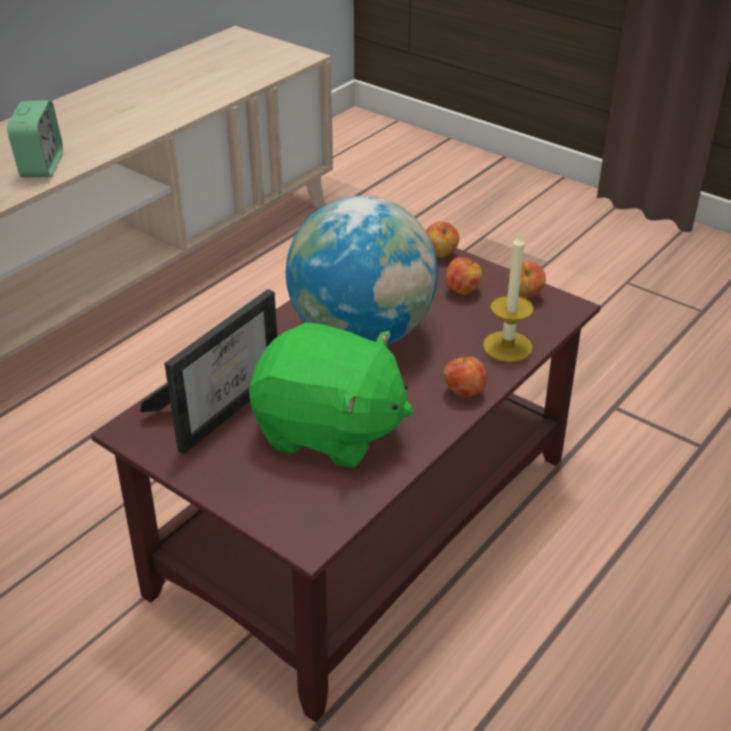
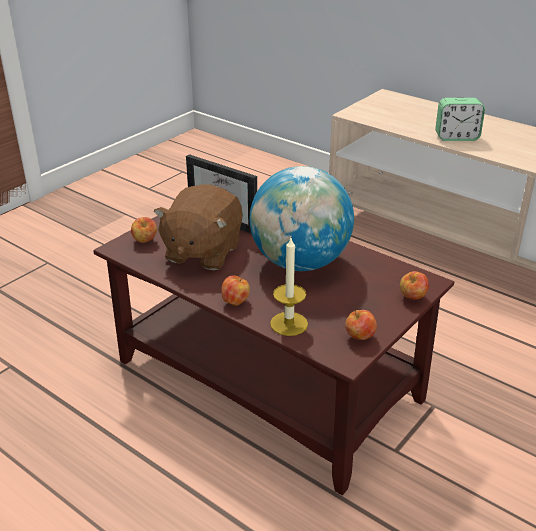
camera: 90 degrees right, 5 degrees down
(329, 431) = (202, 252): green plush toy -> brown plush toy
(462, 291) = (361, 306): apple -> apple (145, 241)

